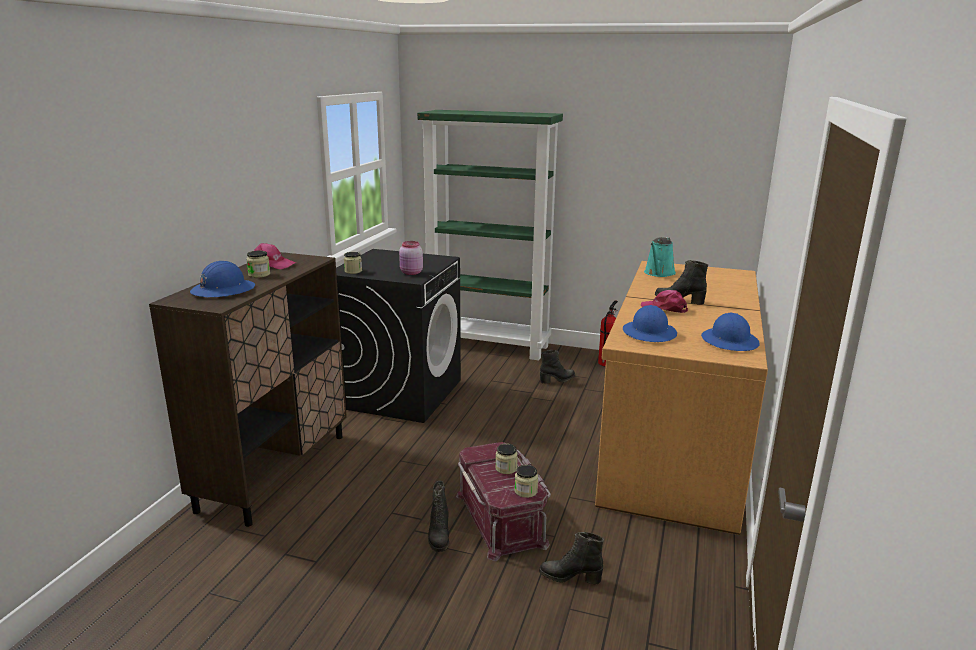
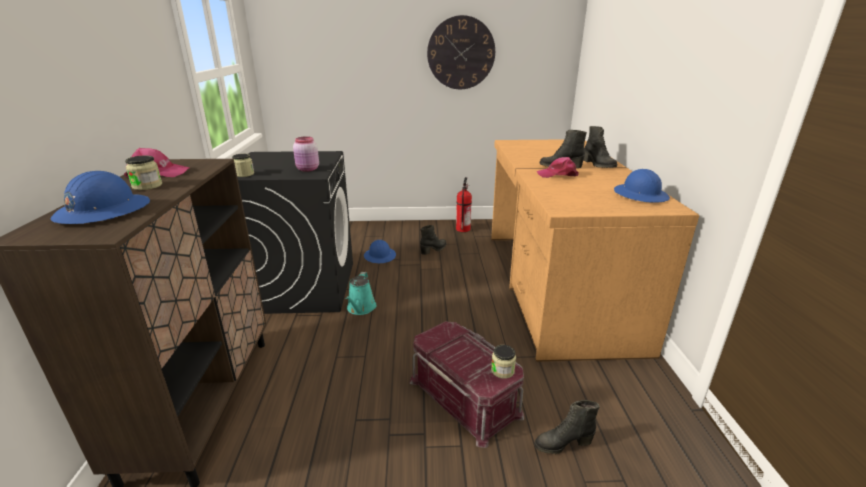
camera: 20 degrees left, 5 degrees up
(438, 536) = (417, 435): black boot -> black boot (598, 165)
(489, 345) = (361, 229): green bookcase -> none
(506, 468) = (467, 349): jar -> none
(621, 157) = (461, 53): none -> wall clock
(649, 333) = (572, 197): blue hard hat -> blue hard hat (380, 256)
(658, 273) = (519, 148): turquoise watering can -> turquoise watering can (360, 308)

